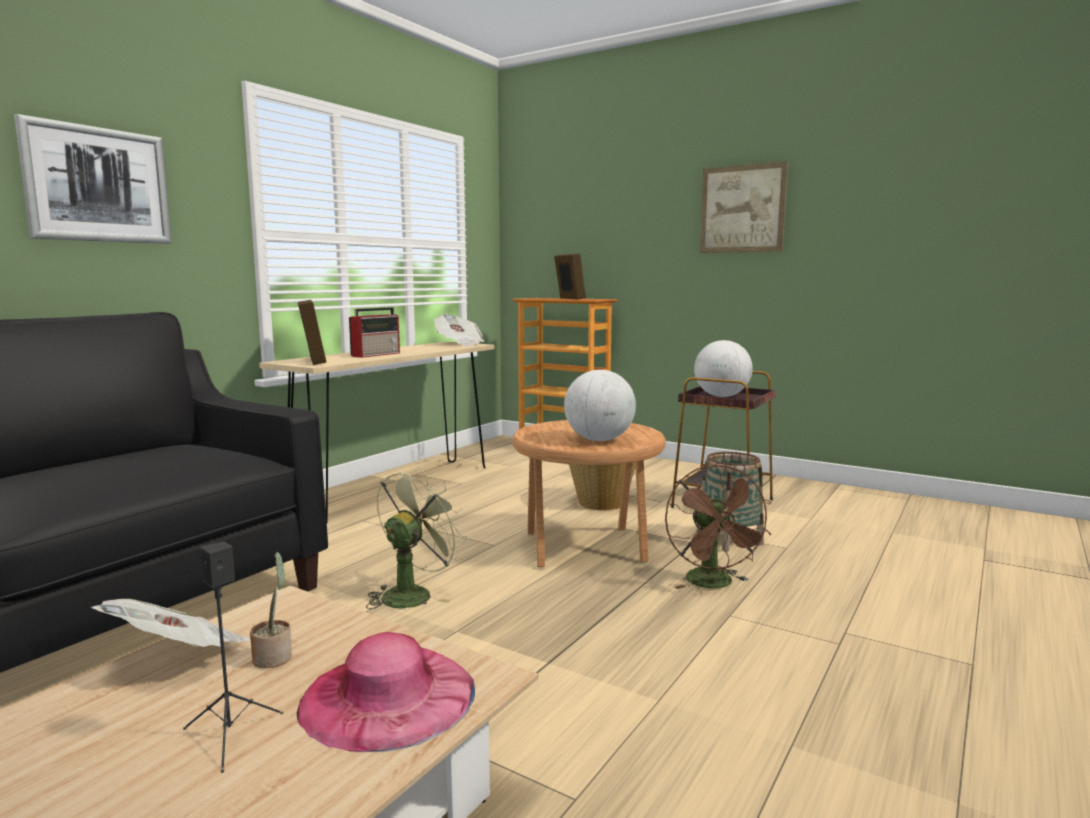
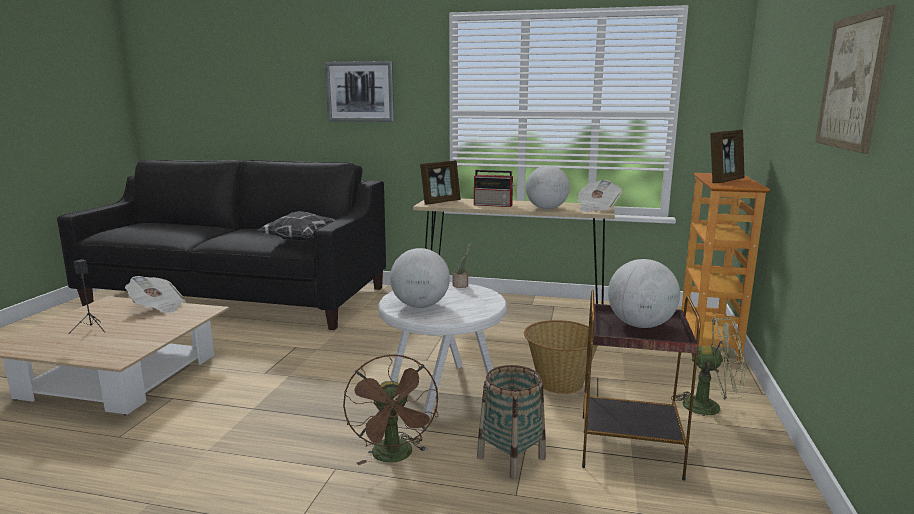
camera: 70 degrees right, 5 degrees up
(208, 455) = (301, 240): none -> pillow
(274, 657) = (152, 320): potted plant -> potted plant (461, 285)
(388, 696) = (110, 345): pink hat -> none
(413, 593) = (334, 354): green fan -> green fan (710, 407)
(432, 349) = (546, 208): none -> globe
(587, 547) = (443, 392): brown side table -> white side table
(714, 584) = (395, 457): brown fan -> brown fan turned 75 degrees counterclockwise

